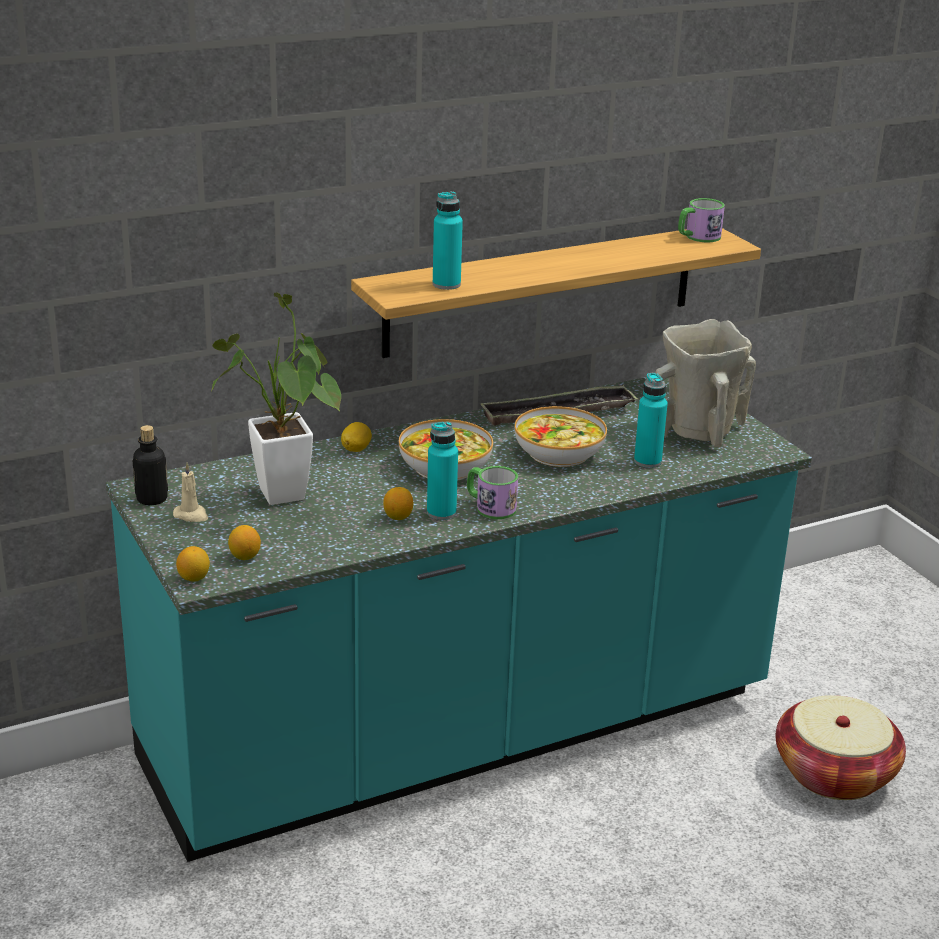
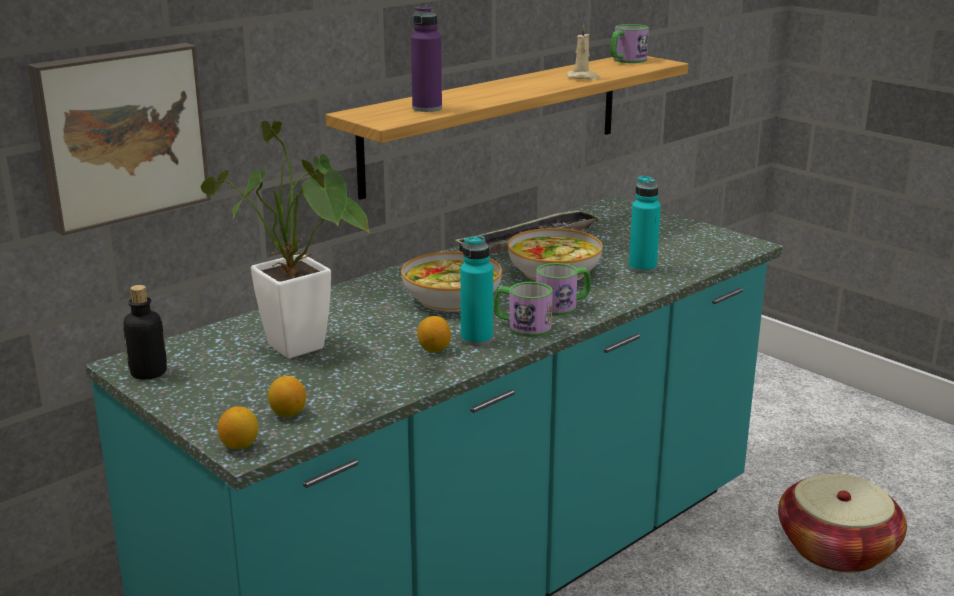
camera: 15 degrees left, 5 degrees down
(152, 292) = (120, 134): none -> picture
(191, 515) = (203, 382): beige candle -> beige candle (583, 77)
(356, 449) = (350, 296): lemon -> none
(446, 284) = (427, 108): turquoise bottle -> purple bottle
(542, 491) = (563, 306): none -> mug
(697, 431) = (666, 239): beige vase -> none

